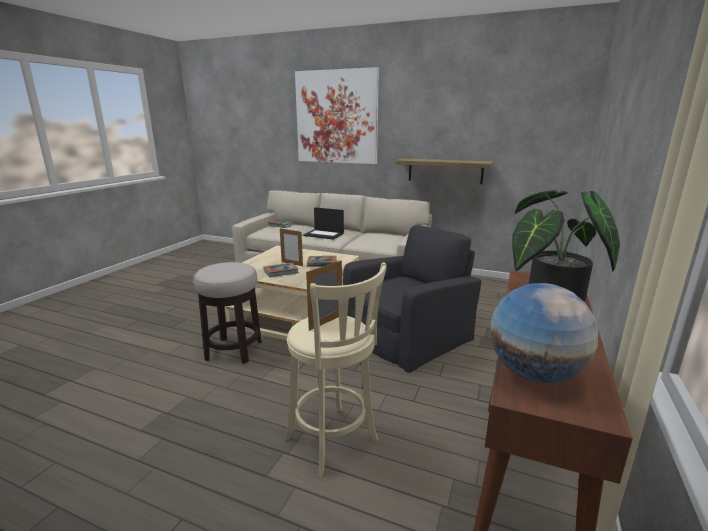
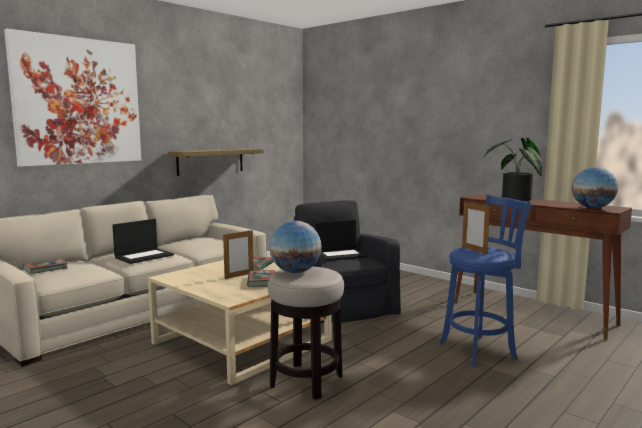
camera: 70 degrees left, 10 degrees down
(225, 265) = (295, 272): none -> globe
(334, 442) = (480, 350): beige stool -> blue stool
(404, 286) = (341, 255): none -> laptop

